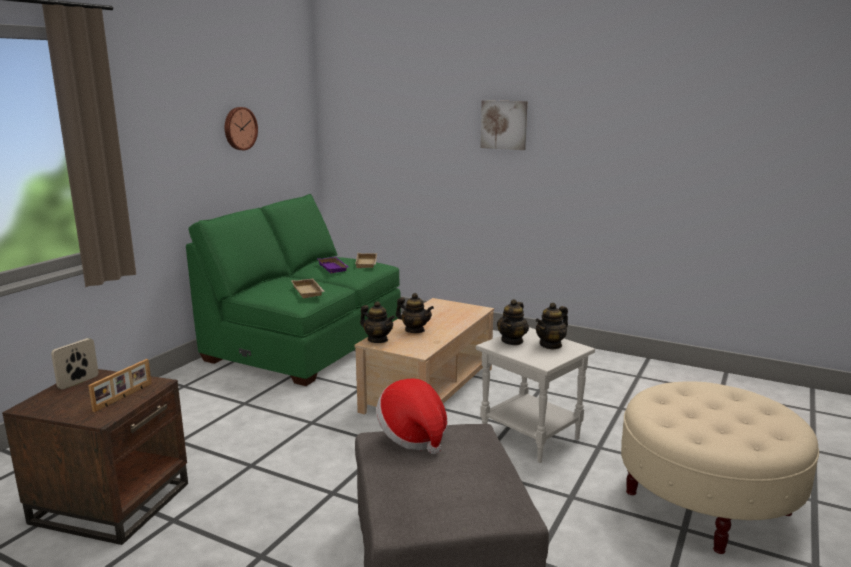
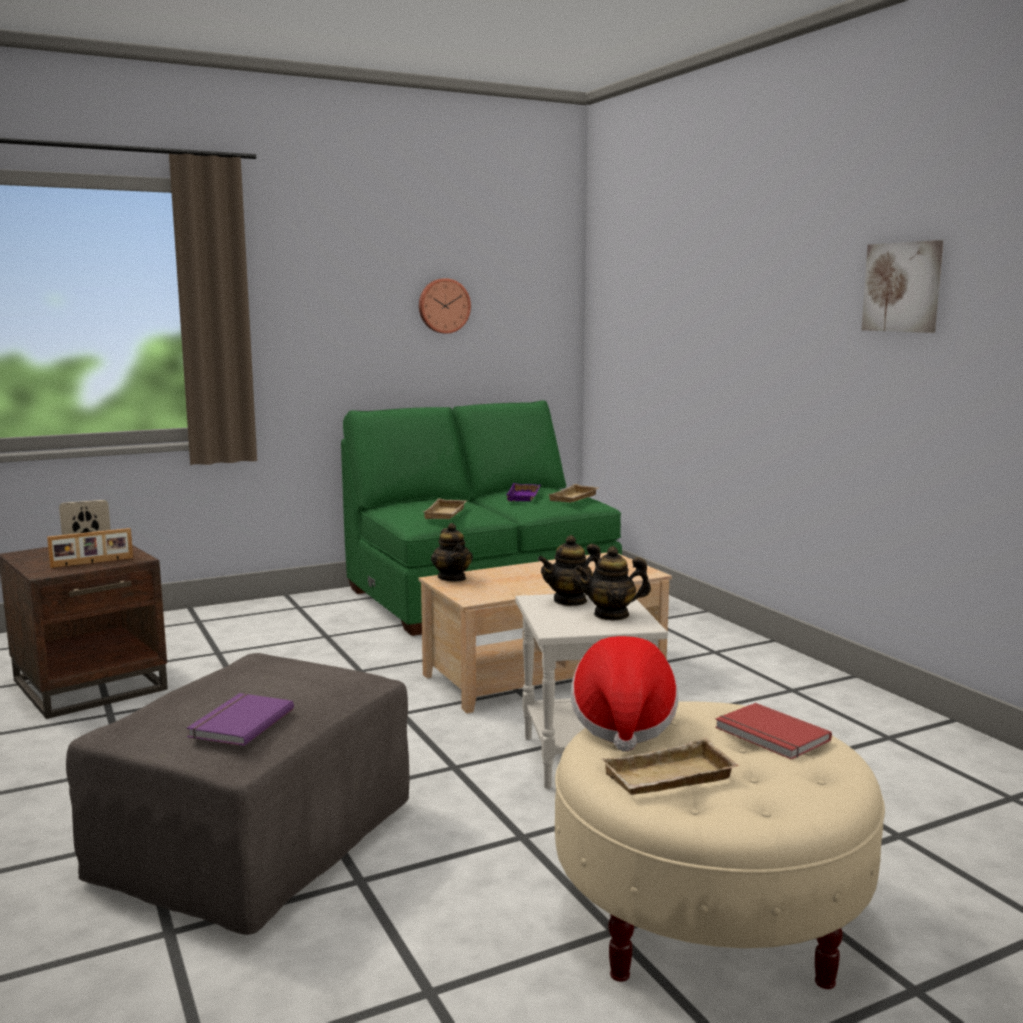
camera: 35 degrees right, 5 degrees down
(413, 435) = (279, 663): hat -> hat (623, 724)
(414, 330) = (515, 578): teapot -> none
(480, 487) = (239, 723): none -> purple book
(504, 125) = (772, 302): picture -> picture (903, 287)
(717, 395) = (770, 735): none -> red book
(728, 435) = (669, 779): none -> beige tray

